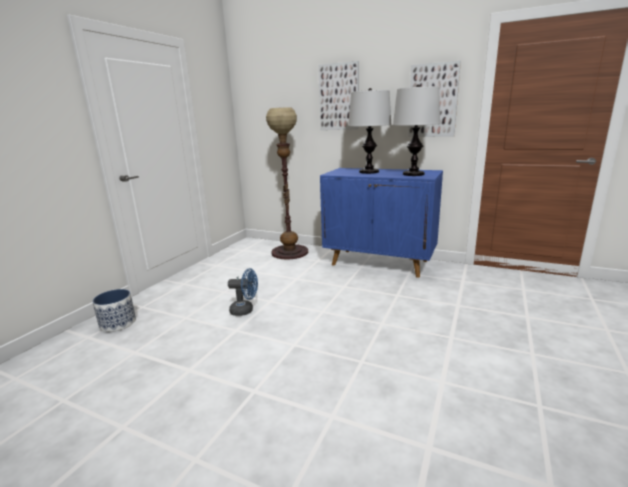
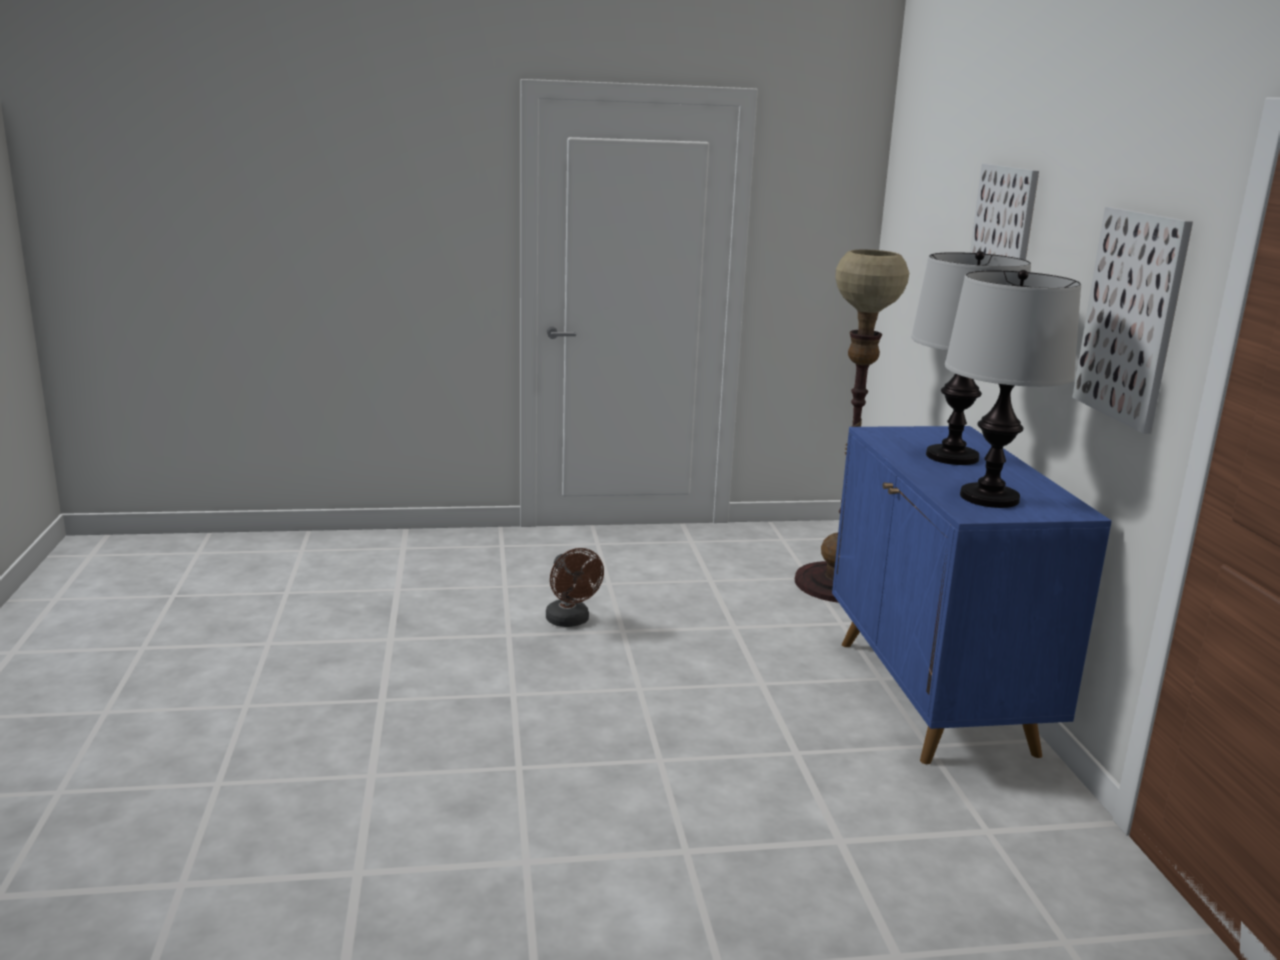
camera: 55 degrees right, 0 degrees up
(118, 323) = (448, 550): planter -> none
(245, 310) = (570, 621): blue fan -> brown fan

